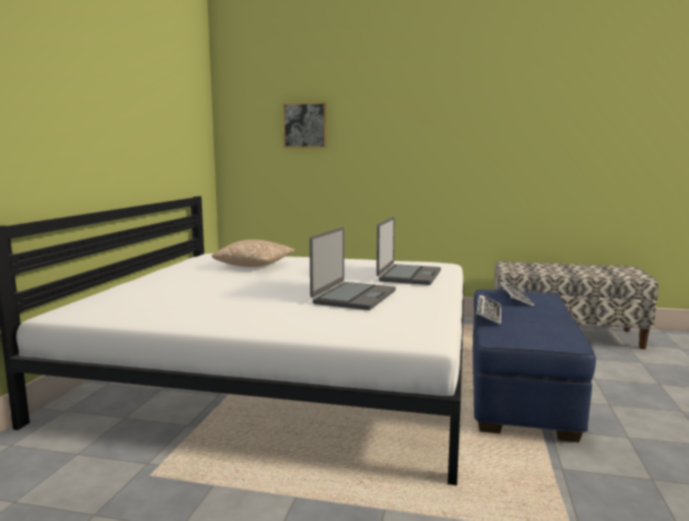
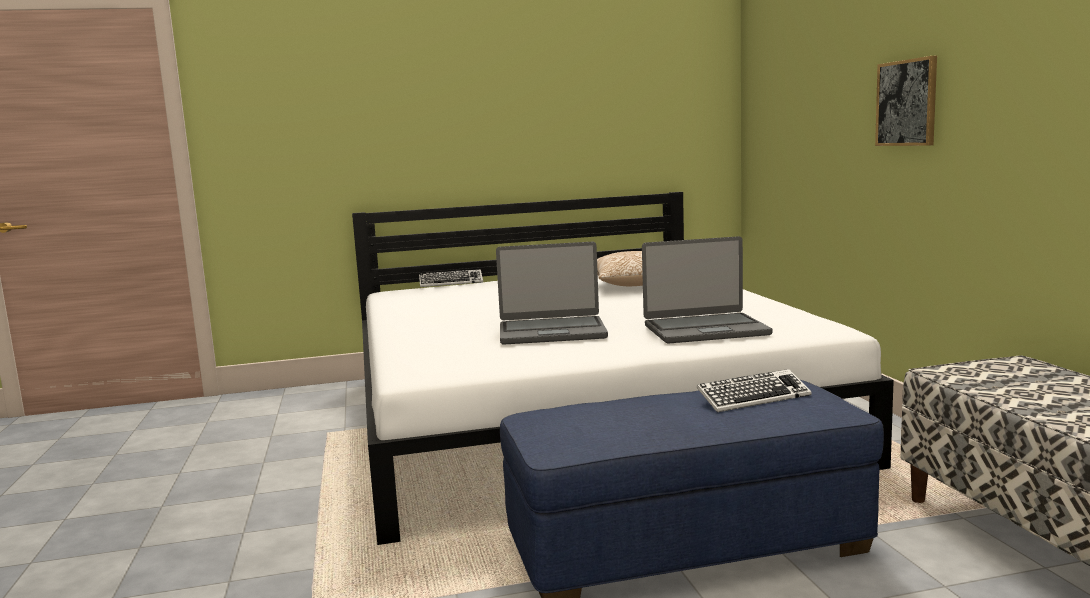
camera: 65 degrees right, 0 degrees up
(305, 125) = (809, 86): picture -> picture (907, 103)
(488, 314) = (630, 396): keyboard -> keyboard (451, 283)

